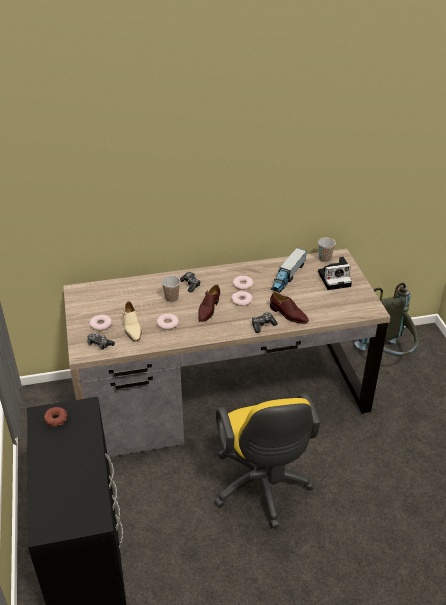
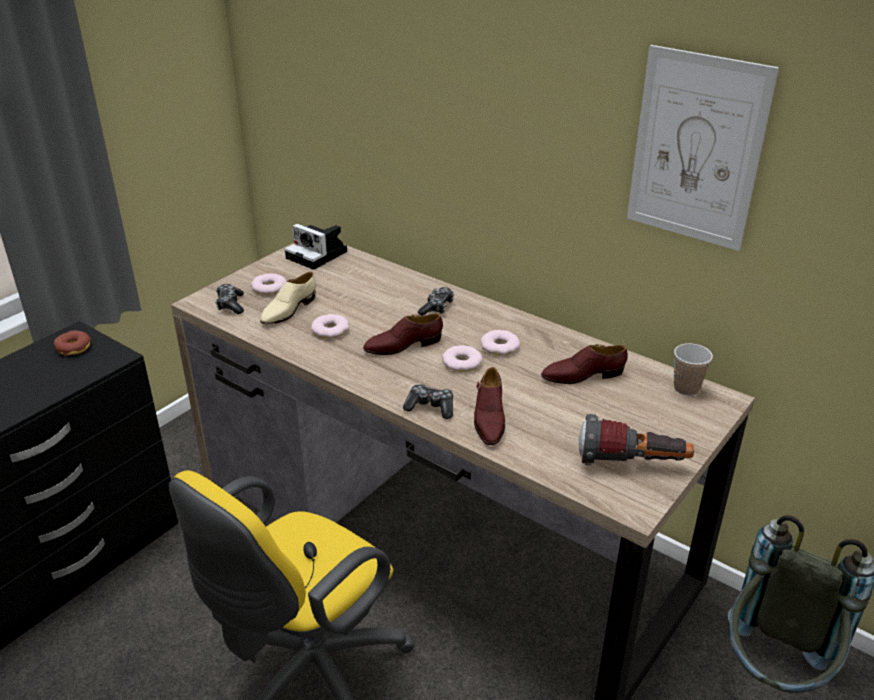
camera: 50 degrees right, 5 degrees down
(171, 298) = (387, 308): cup -> none
(288, 276) = (582, 375): toy truck -> brown shoe
(306, 154) = (696, 149): none -> picture
(335, 279) = (652, 423): camera -> camera (319, 255)
(352, 297) = (632, 464): none -> flashlight

